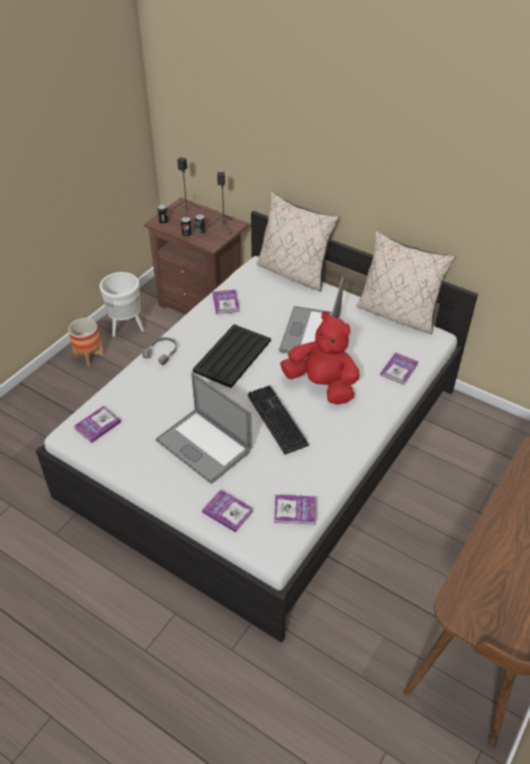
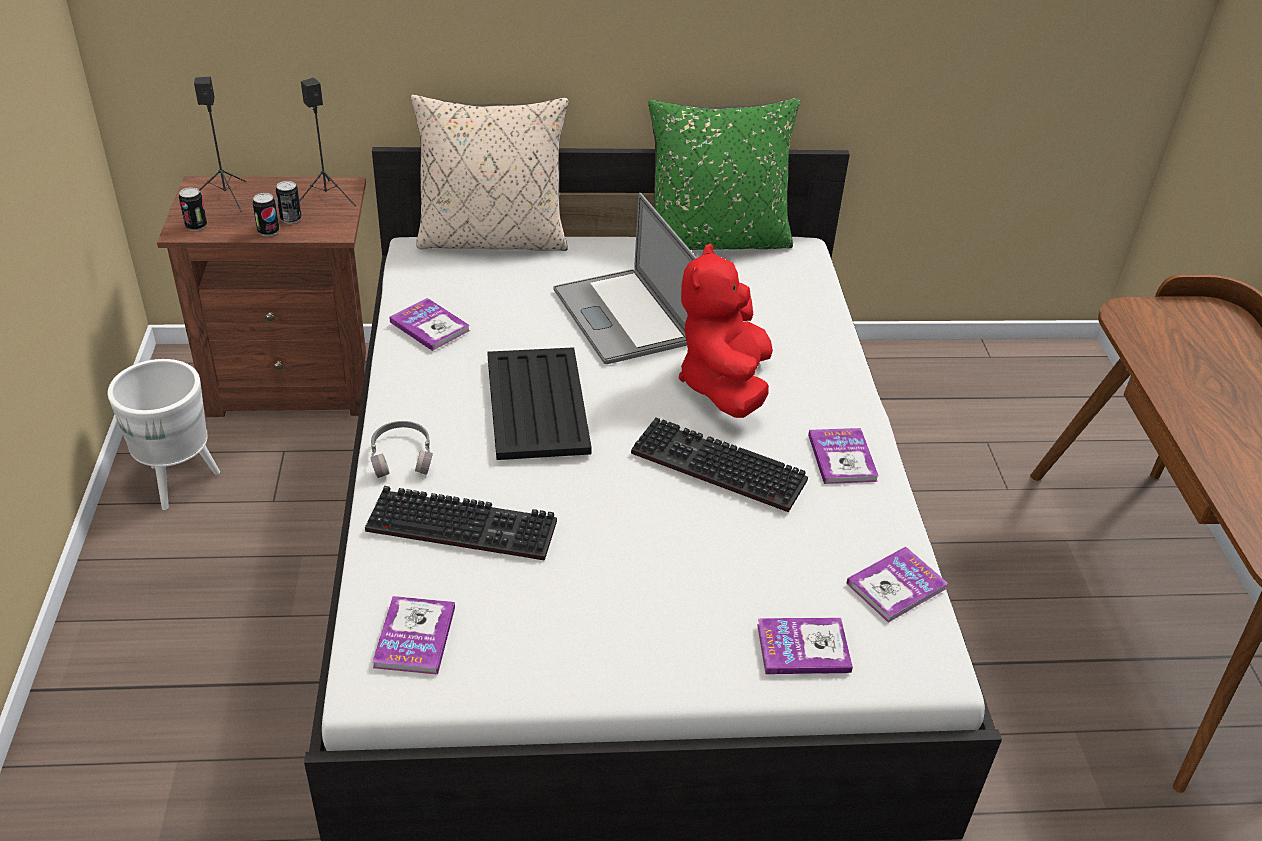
camera: 40 degrees left, 5 degrees down
(89, 356) = (146, 567): planter -> none
(156, 392) = (466, 525): none -> keyboard
(203, 445) = (647, 567): laptop -> none
(322, 385) = (724, 385): red plush toy -> red plush toy turned 75 degrees counterclockwise
(397, 314) = (716, 239): beige pillow -> green pillow
(399, 369) = (804, 313): book -> book (842, 458)

